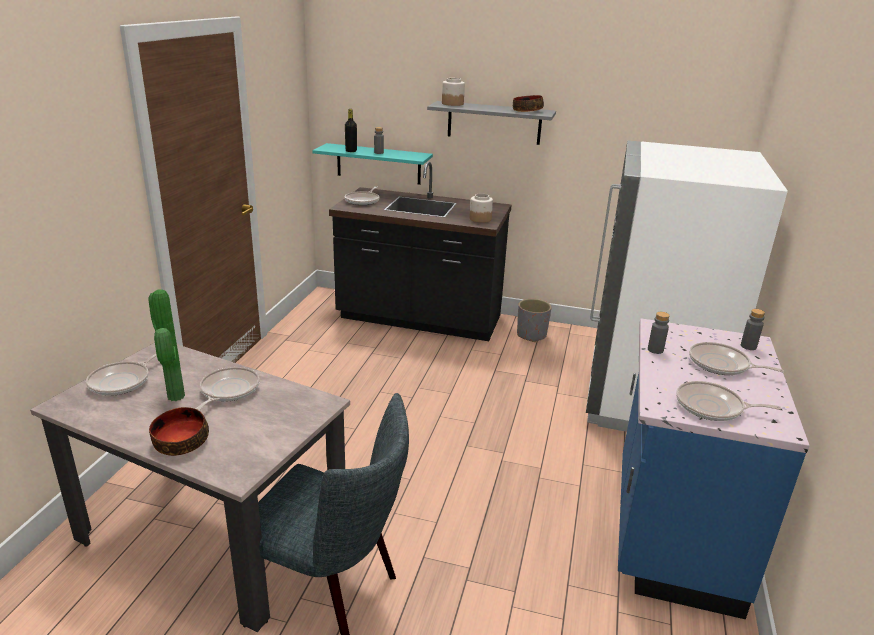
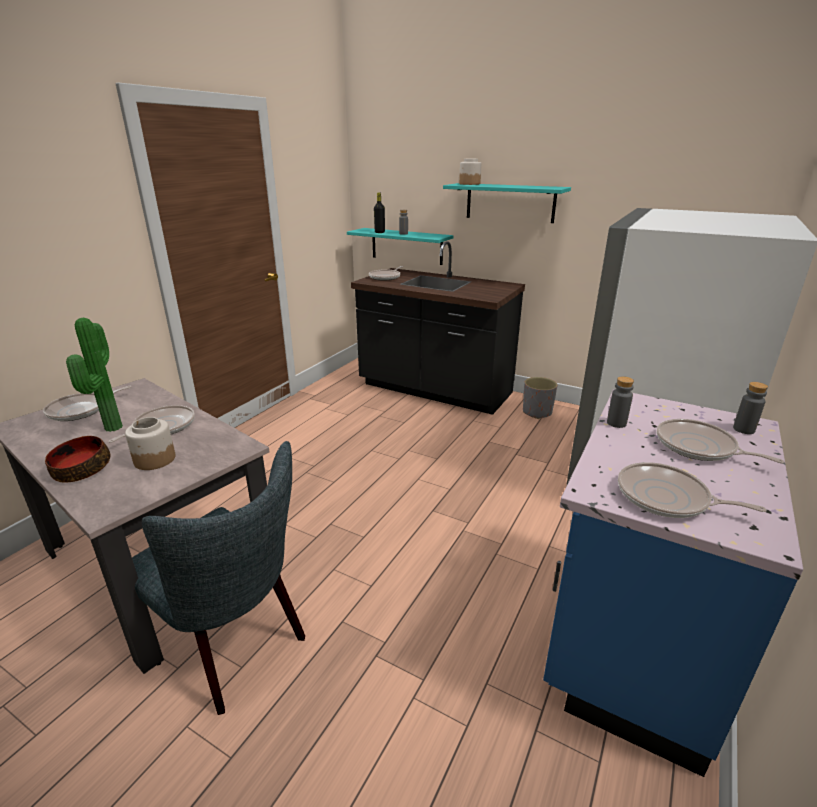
camera: 15 degrees right, 0 degrees up
(480, 219) = (486, 294): jar -> jar (154, 459)
(494, 123) = (510, 202): grey shelf -> turquoise shelf
(527, 110) = (539, 187): bowl -> none

